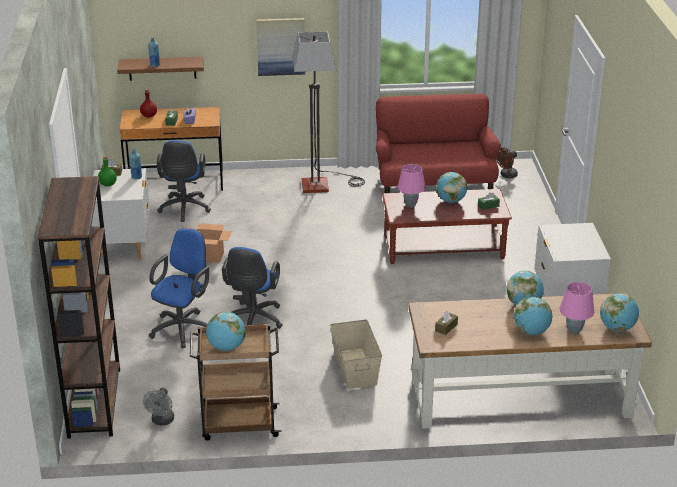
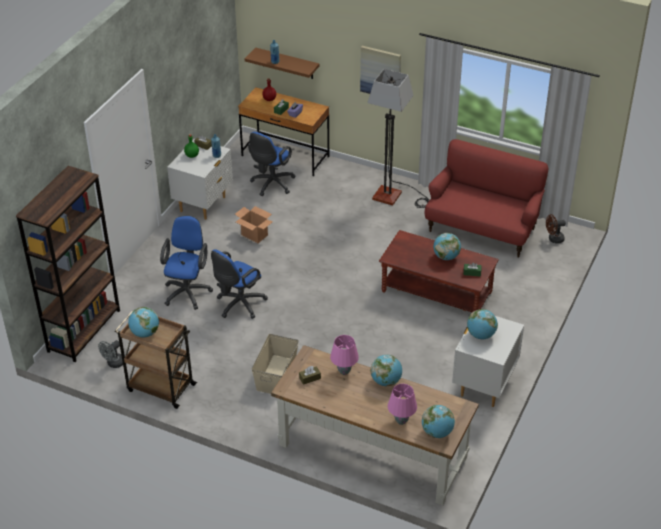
camera: 30 degrees right, 10 degrees up
(183, 327) = (188, 291): blue office chair -> blue office chair turned 45 degrees counterclockwise
(410, 205) = (410, 249): pink table lamp -> pink table lamp (344, 371)
(531, 332) = (368, 408): globe -> globe (481, 335)

